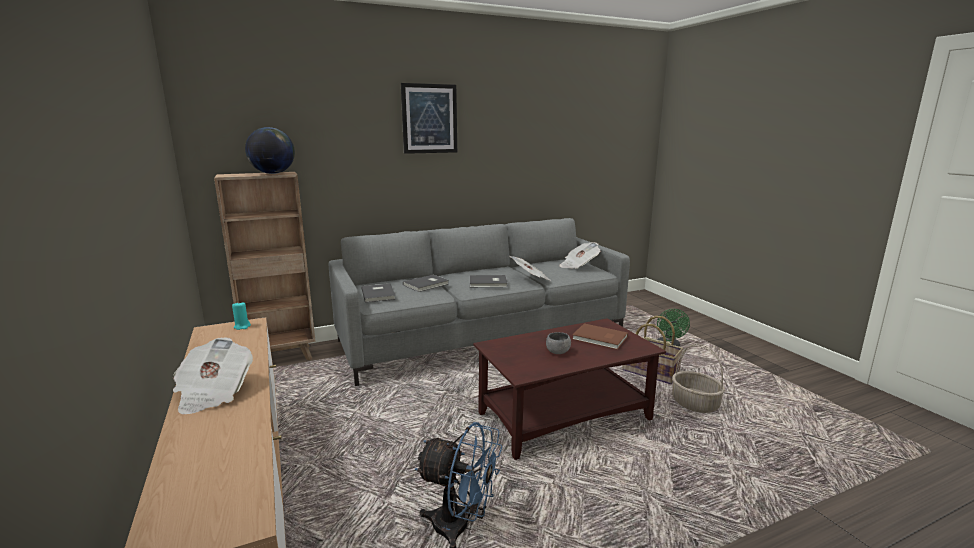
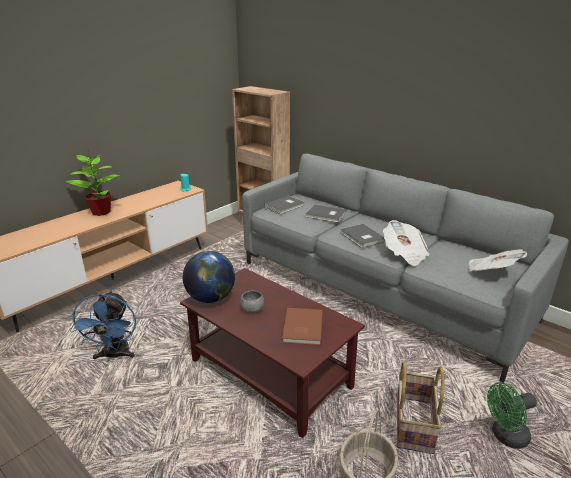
camera: 65 degrees right, 10 degrees up
(213, 393) = (101, 212): newspaper -> potted plant
(273, 173) = (267, 91): globe -> globe (211, 298)
(429, 119) = (401, 54): picture -> none

